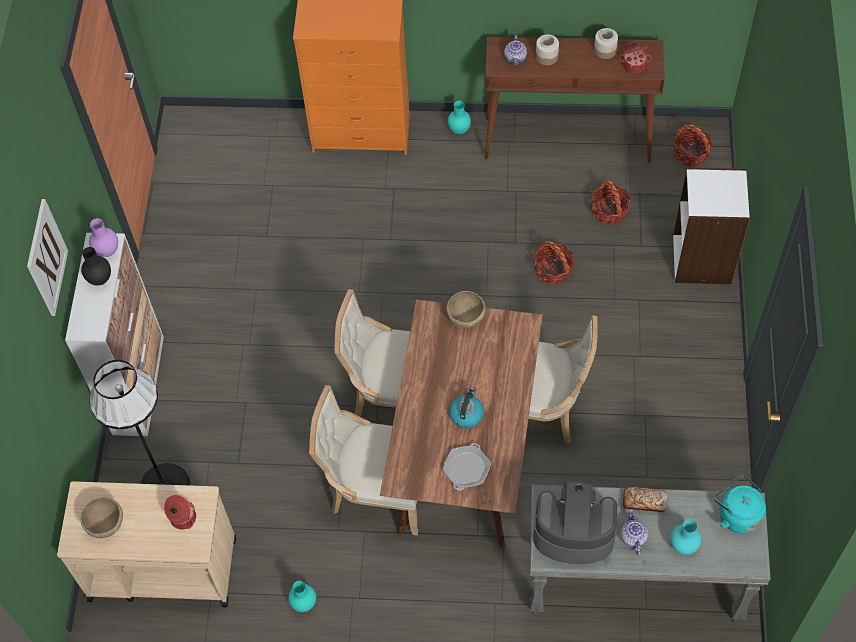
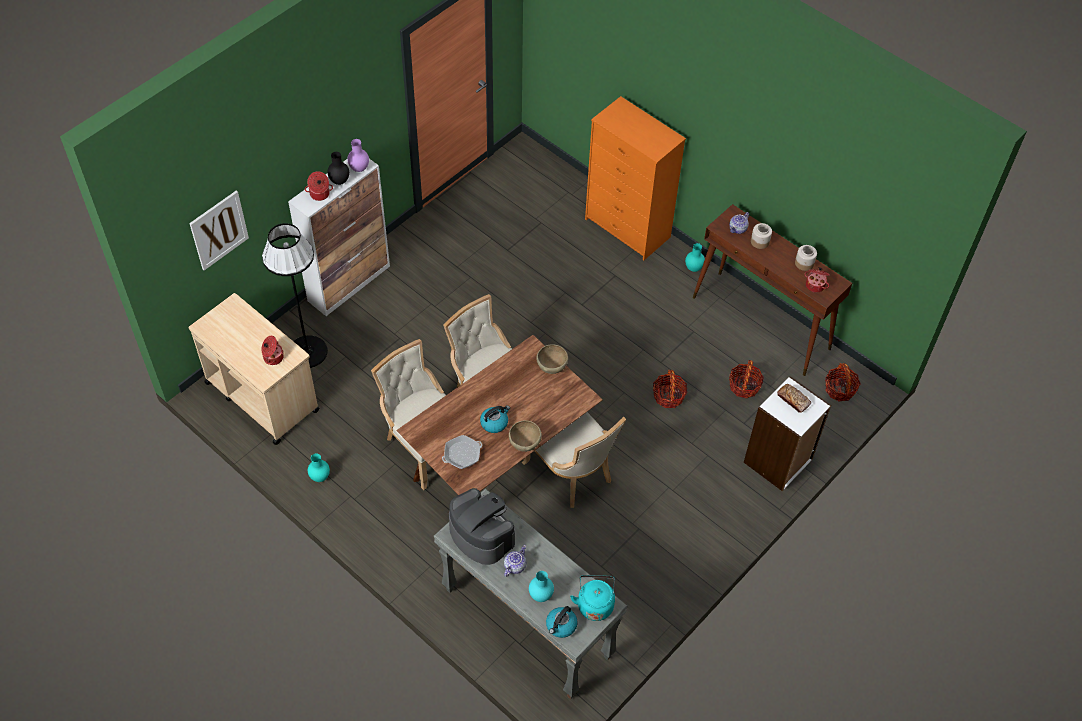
camera: 35 degrees right, 5 degrees down
(46, 258) = (303, 139): picture -> picture (219, 230)
(92, 308) = (319, 194): none -> cooking pot
(106, 525) = (229, 330): brown bowl -> brown bowl (525, 444)
(644, 501) = (544, 551): bread -> bread (793, 400)
(728, 559) = (561, 626): none -> kettle

